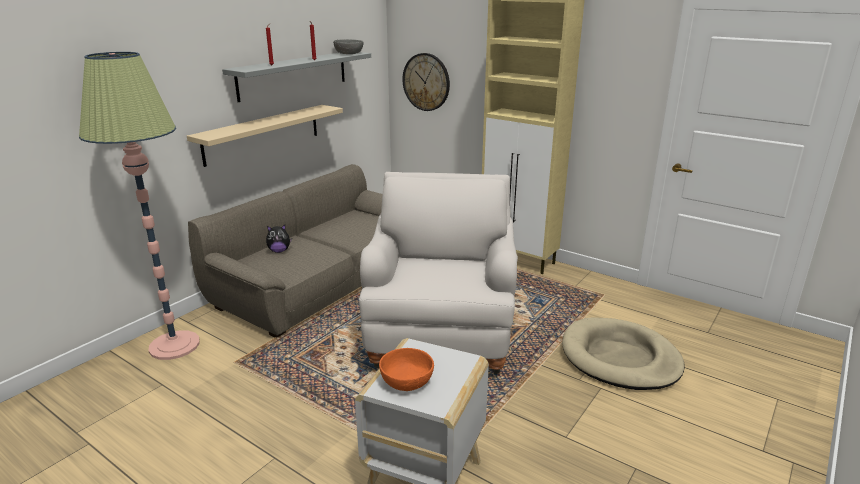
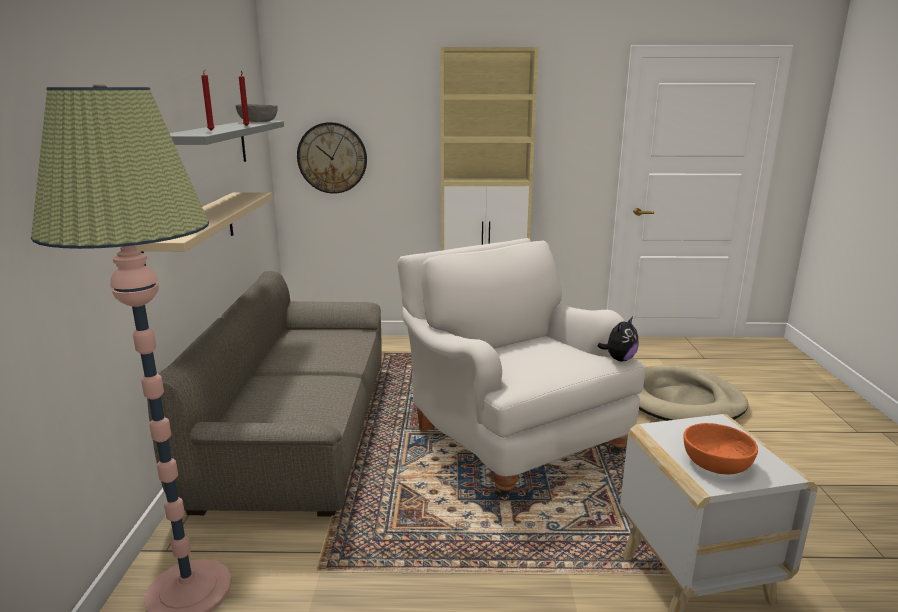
camera: 35 degrees left, 5 degrees down
(279, 251) = (262, 398): plush toy -> plush toy (619, 359)

